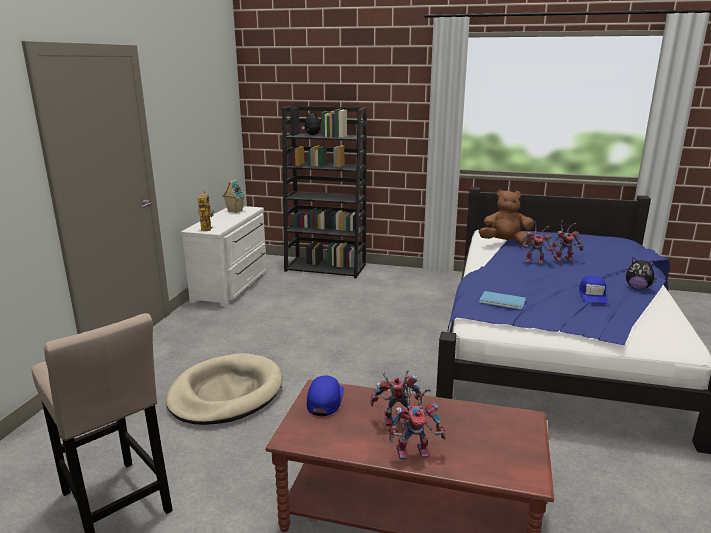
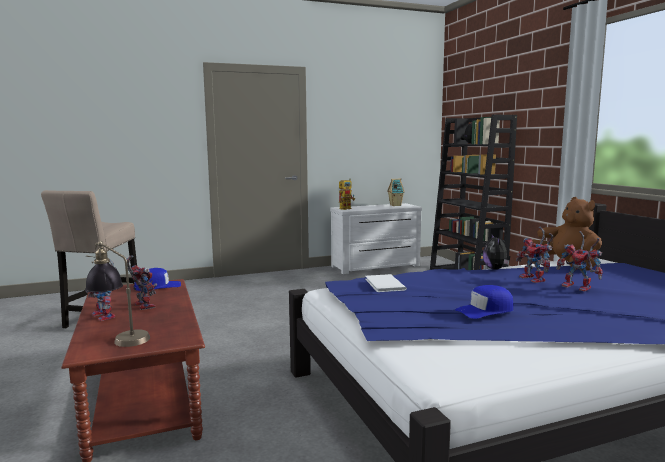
camera: 55 degrees right, 10 degrees down
(226, 393) = (234, 307): beige dog bed -> none
(498, 452) = (120, 338): none -> table lamp
(503, 301) = (384, 284): blue book -> white book
(637, 288) = (581, 330): plush toy -> plush toy (496, 269)

